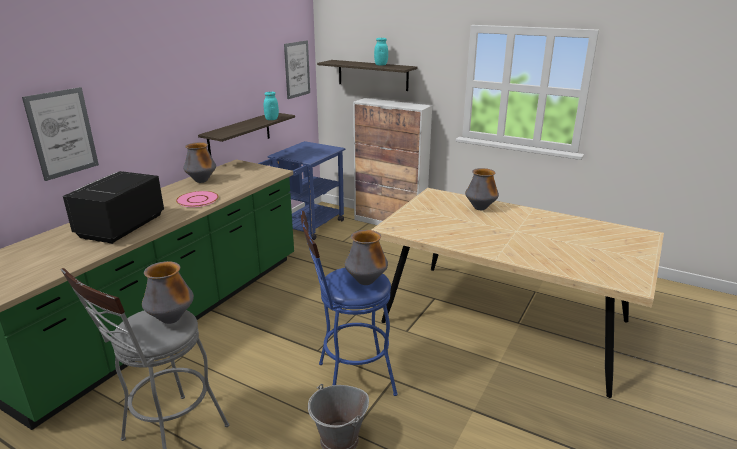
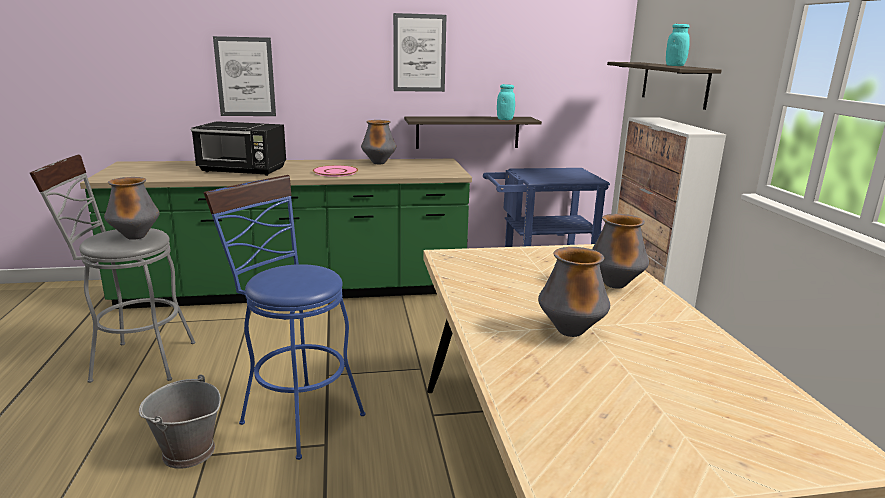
camera: 50 degrees right, 5 degrees down
(120, 228) = (243, 170): black microwave -> black microwave turned 150 degrees counterclockwise
(297, 69) = (587, 70): picture -> picture (419, 53)
(366, 281) = (293, 281): vase -> vase (570, 332)

